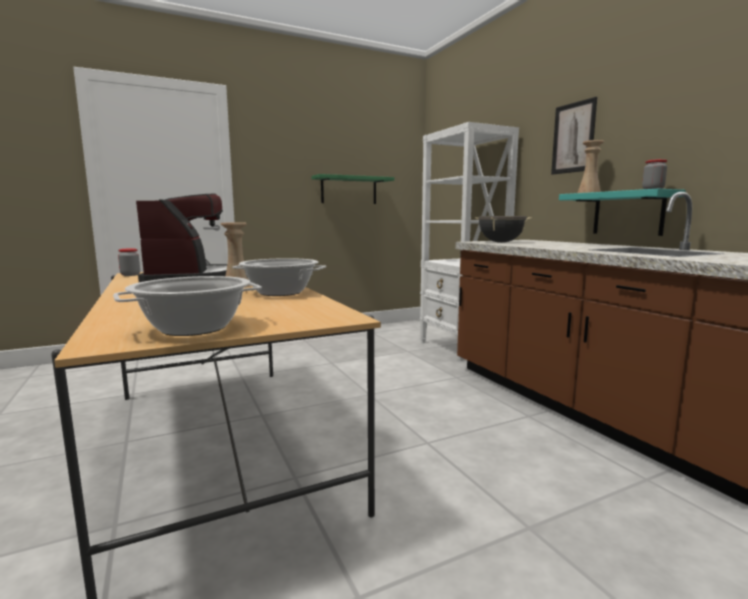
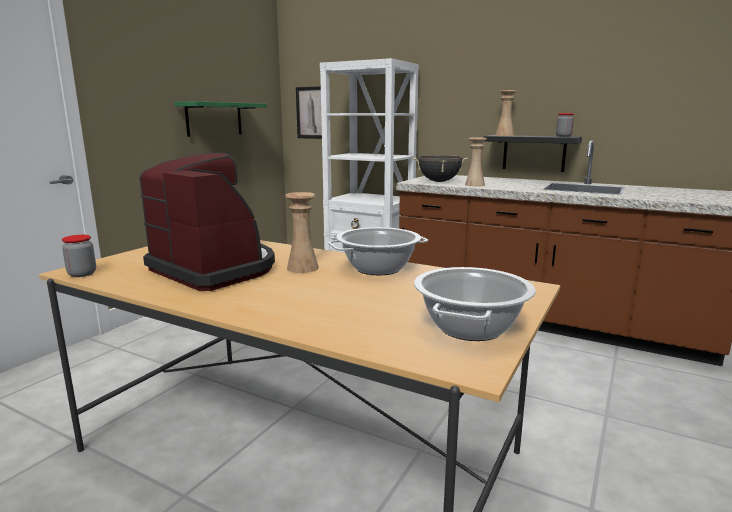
camera: 35 degrees left, 5 degrees up
(525, 245) = (474, 185): none -> beige vase
(573, 138) = (479, 82): picture -> picture (311, 113)
(628, 213) = (534, 153): turquoise shelf -> black shelf

